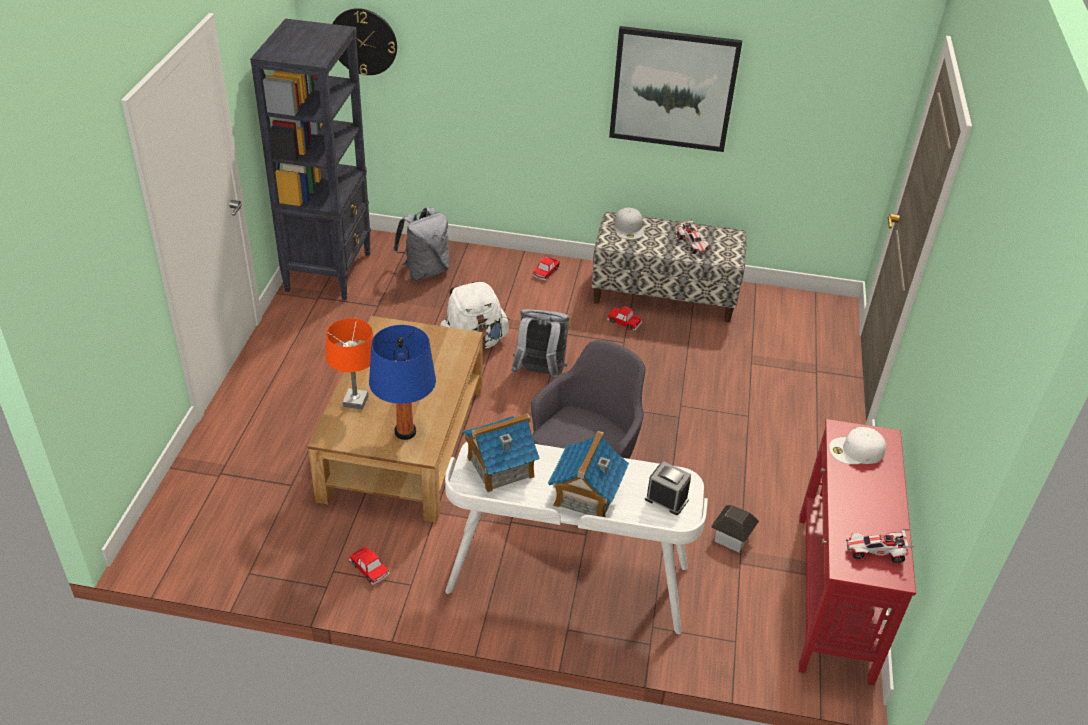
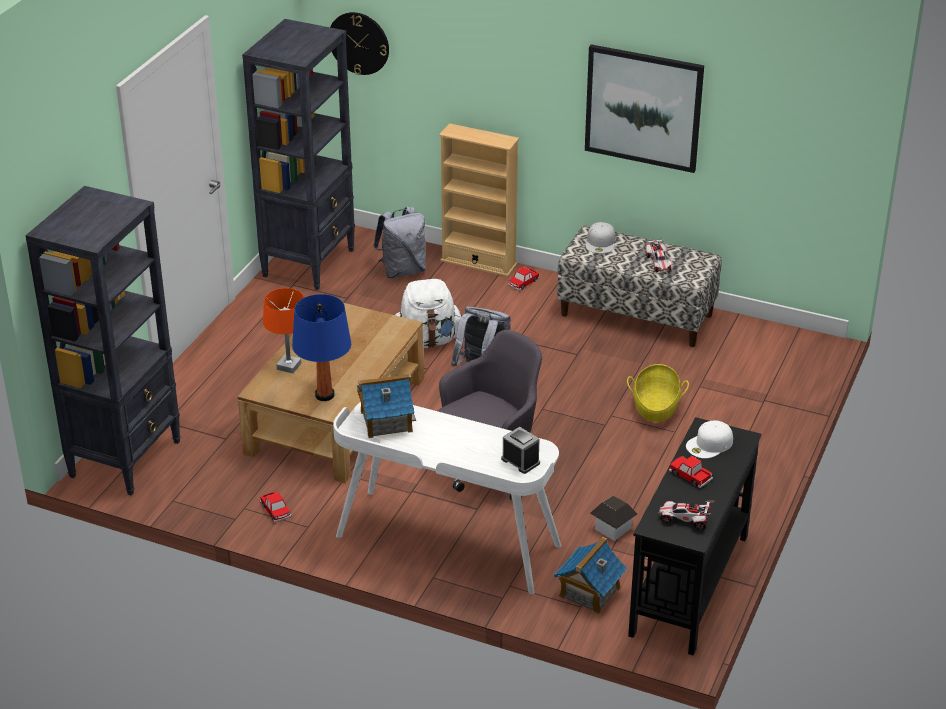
camera: 15 degrees right, 5 degrees down
(183, 525) = (126, 458): none -> black bookcase
(496, 255) = (478, 262): none -> beige bookcase
(586, 495) = (451, 450): toy house -> toy house (589, 592)
(624, 322) = (584, 336): toy car -> toy car (690, 476)
(719, 390) = (656, 406): none -> basket
(833, 595) = (688, 585): red console table -> black console table
(856, 451) = (709, 444): white cap -> white cap turned 45 degrees counterclockwise

